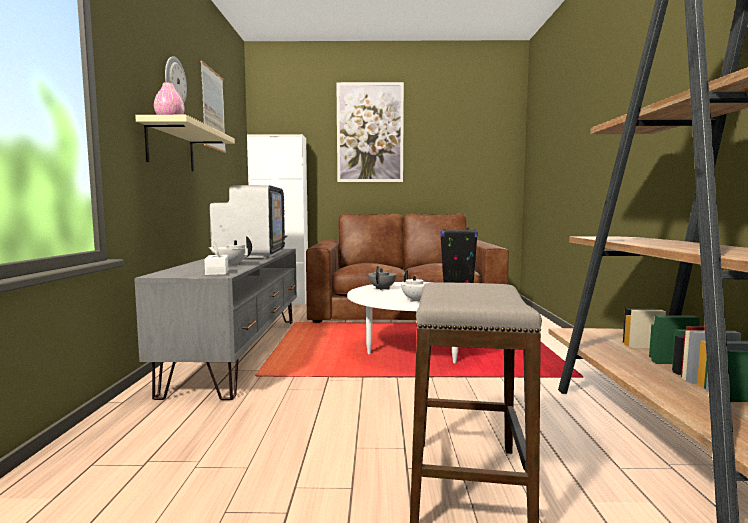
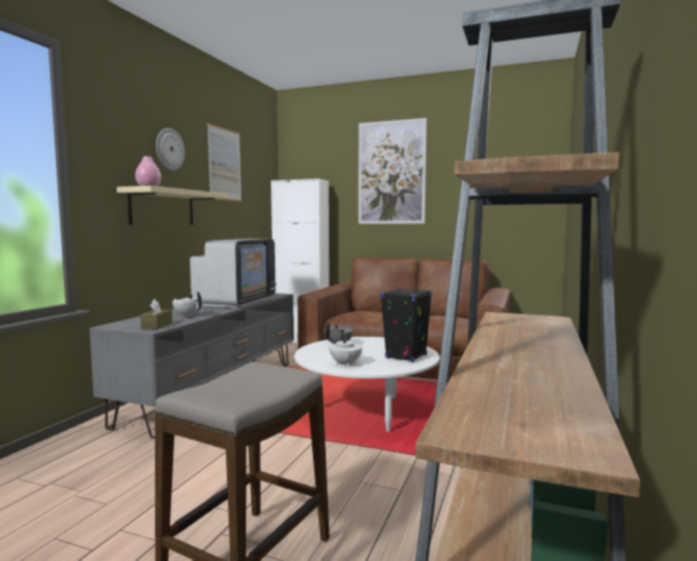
camera: 20 degrees right, 0 degrees up
(217, 272) = (157, 325): white tissue box -> brown tissue box

